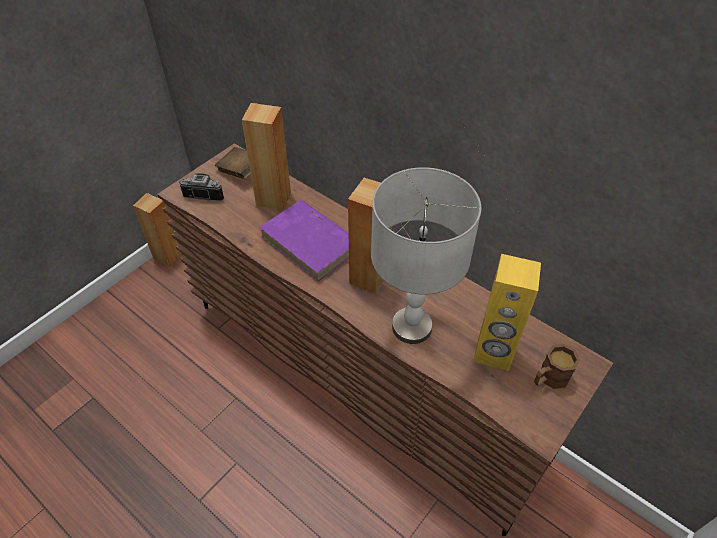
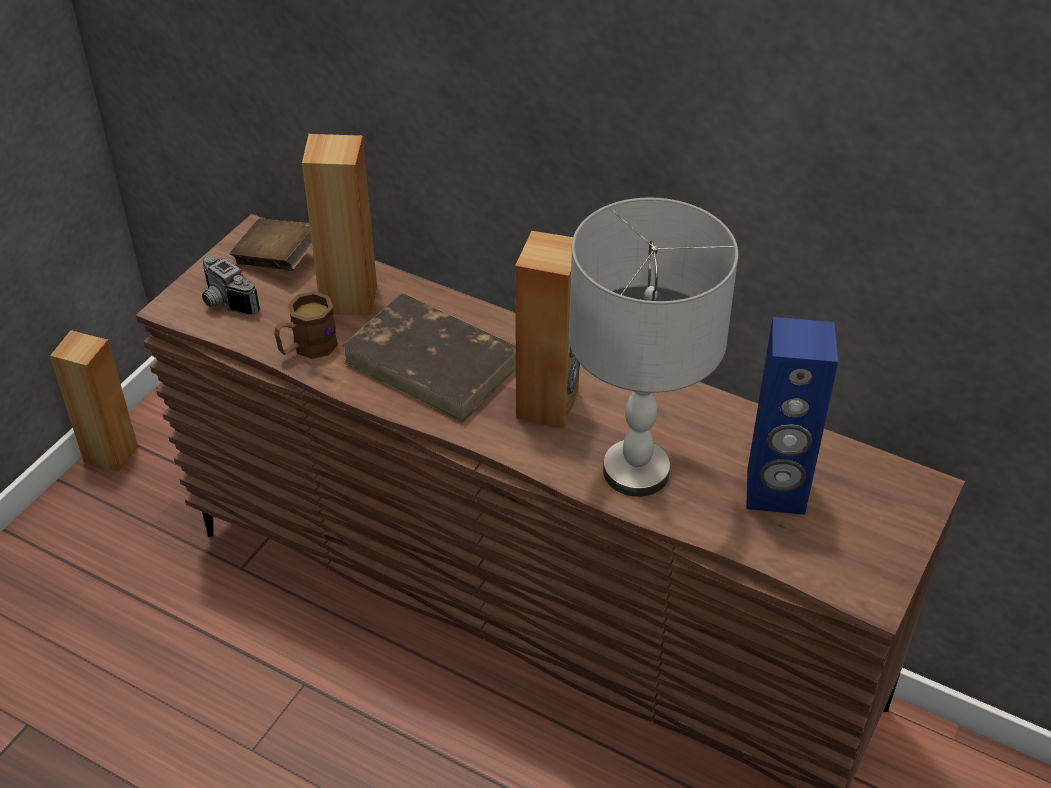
camera: 10 degrees left, 5 degrees down
(205, 193) = (224, 303): camera -> camera turned 135 degrees counterclockwise
(311, 243) = (435, 363): purple book -> brown book
(493, 353) = (775, 492): yellow speaker -> blue speaker
(549, 378) = (870, 517): brown mug -> brown mug (307, 348)

